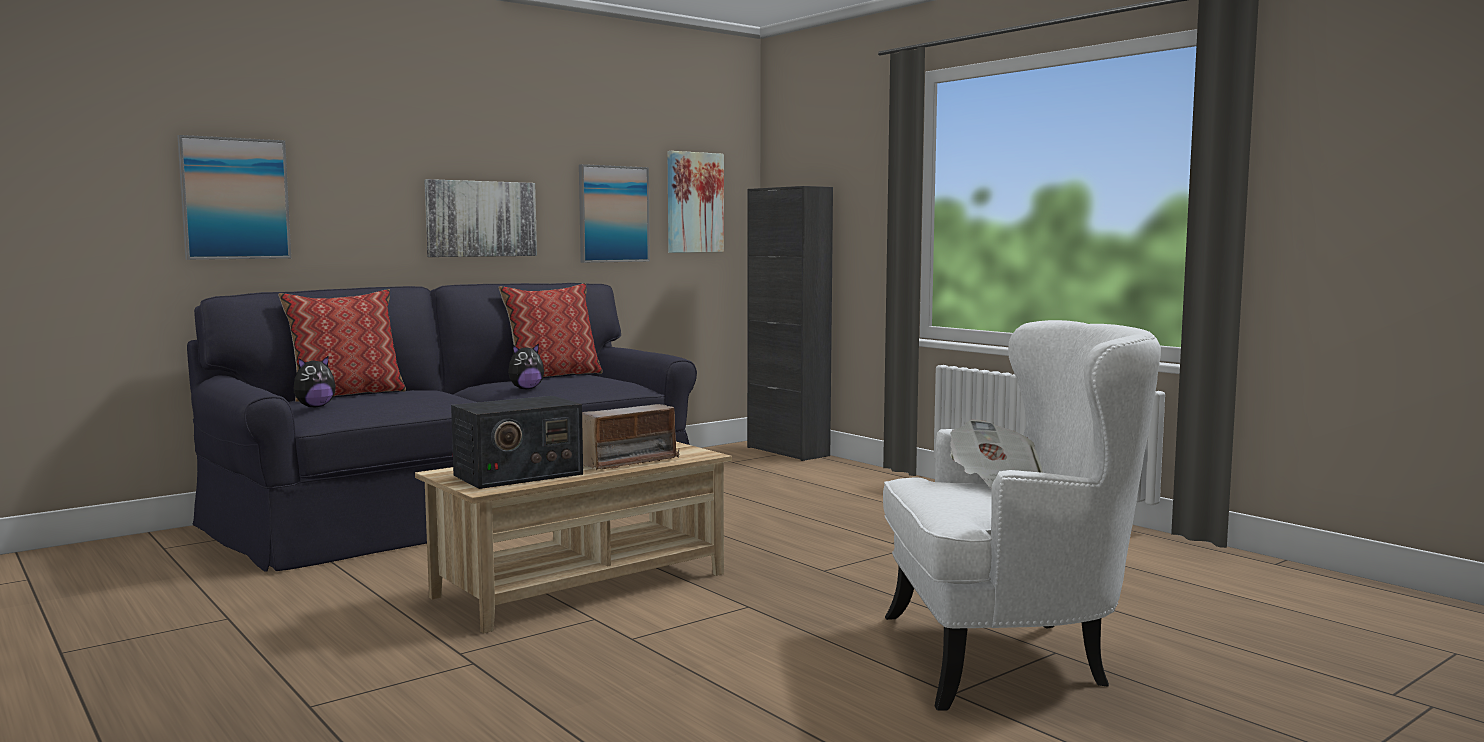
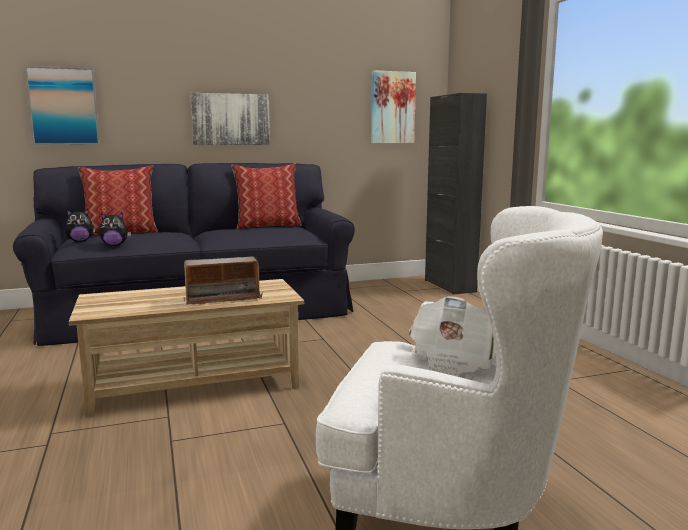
camera: 20 degrees right, 5 degrees up
(517, 475) = (132, 303): radio -> none
(526, 389) = (228, 235): plush toy -> plush toy (115, 245)
(613, 214) = (329, 116): picture -> none

